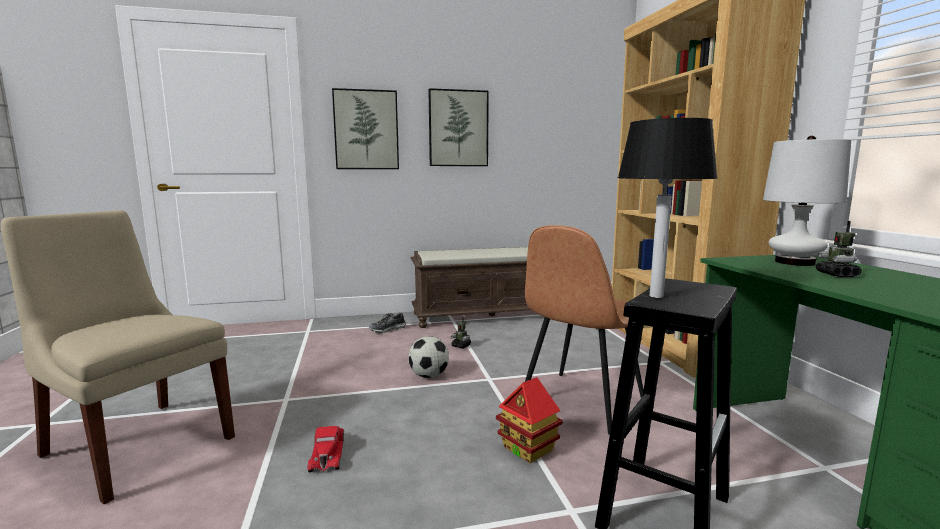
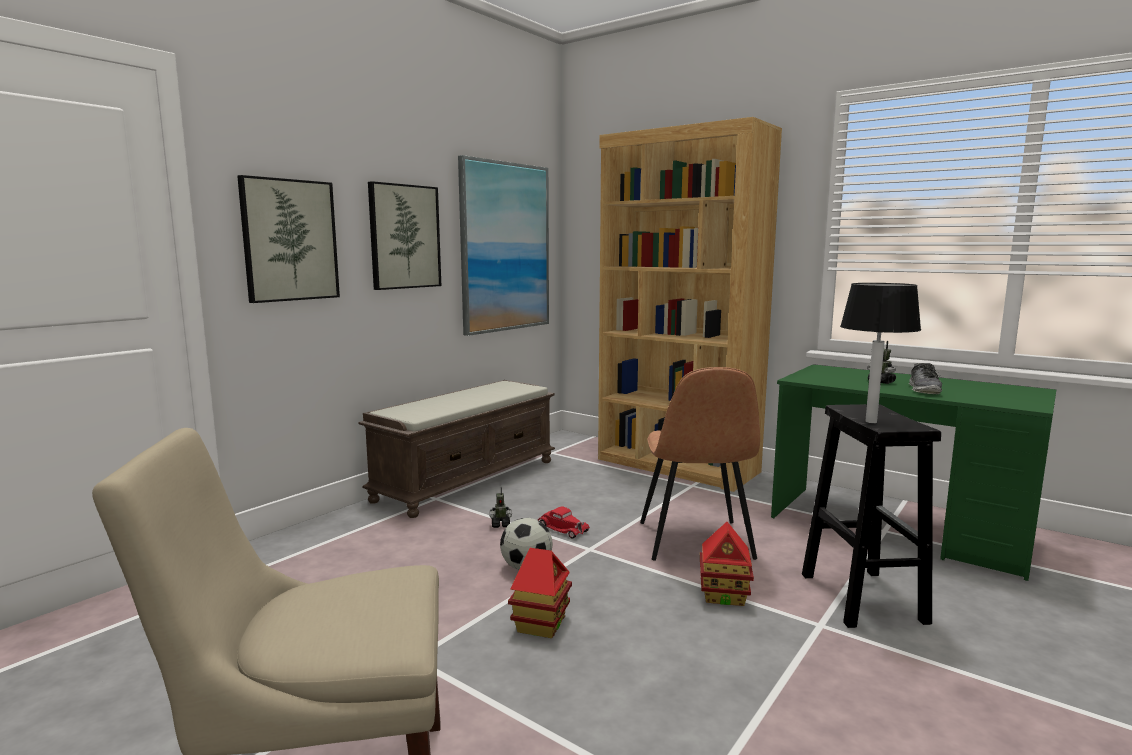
camera: 40 degrees left, 0 degrees up
(327, 453) = (577, 683): red toy car -> red toy car (562, 528)
(374, 411) = (541, 624): none -> toy house
(387, 329) = (373, 532): shoe -> shoe (924, 390)
(559, 138) = (505, 247): none -> picture
(794, 262) = (834, 374): white table lamp -> none

